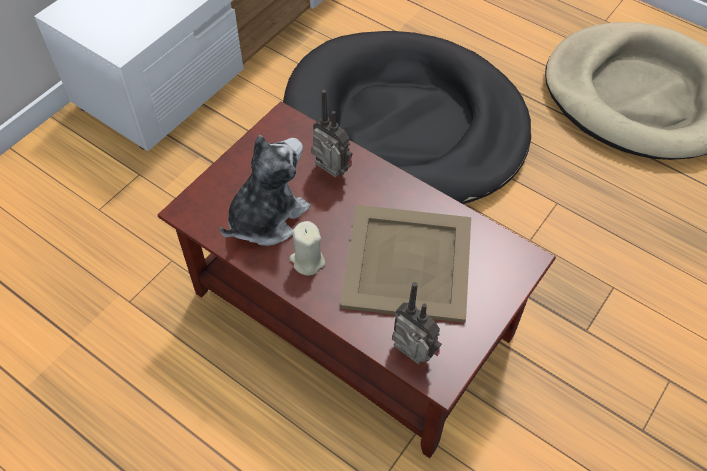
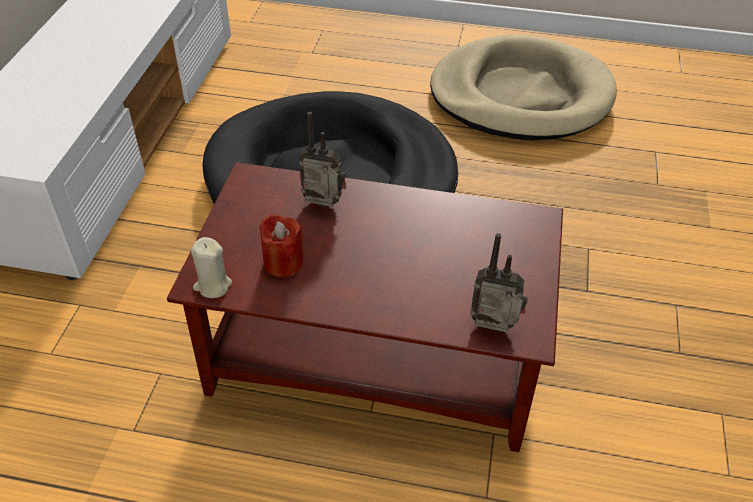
camera: 25 degrees left, 10 degrees down
(266, 217) = (283, 263): plush toy -> red candle
(307, 261) = (347, 286): beige candle -> beige candle (212, 285)
(406, 263) = (440, 256): beige tray -> none

